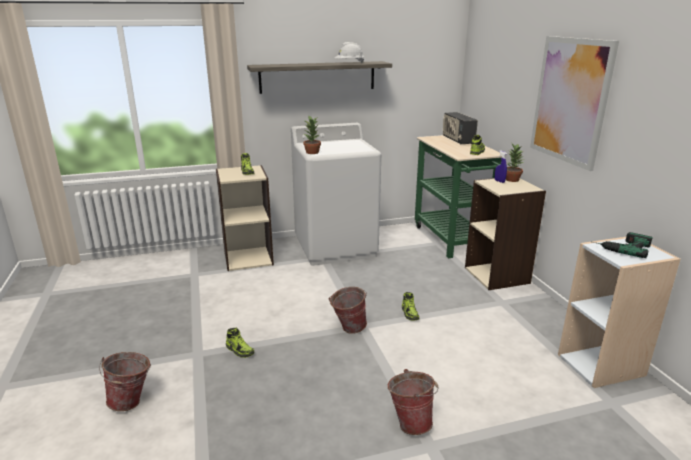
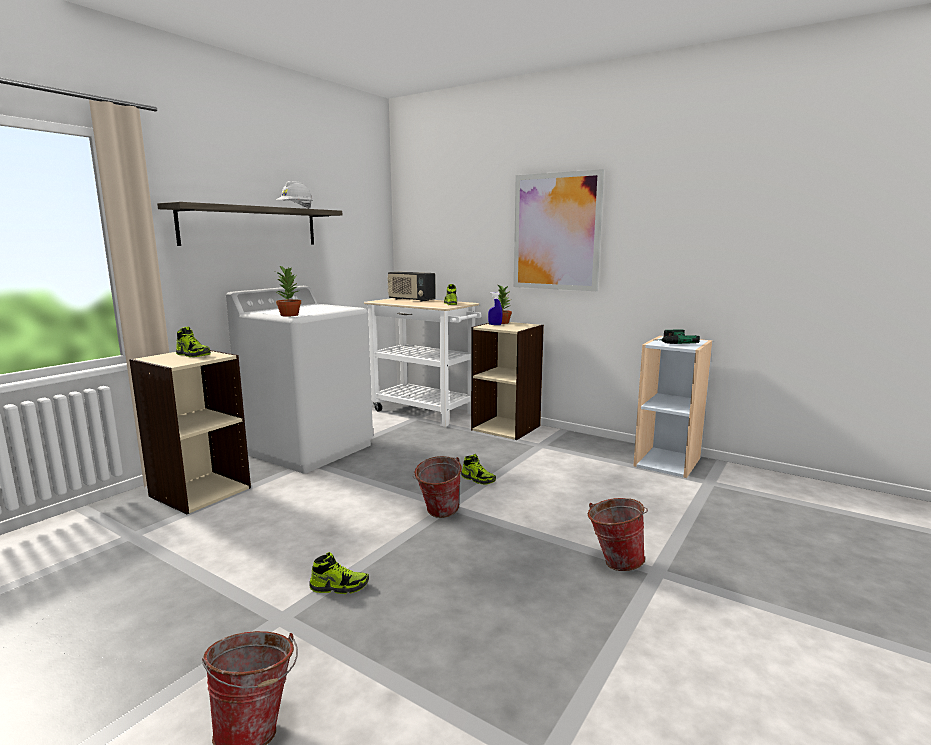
camera: 40 degrees left, 10 degrees down
(451, 239) = (425, 412): green cart -> white cart

